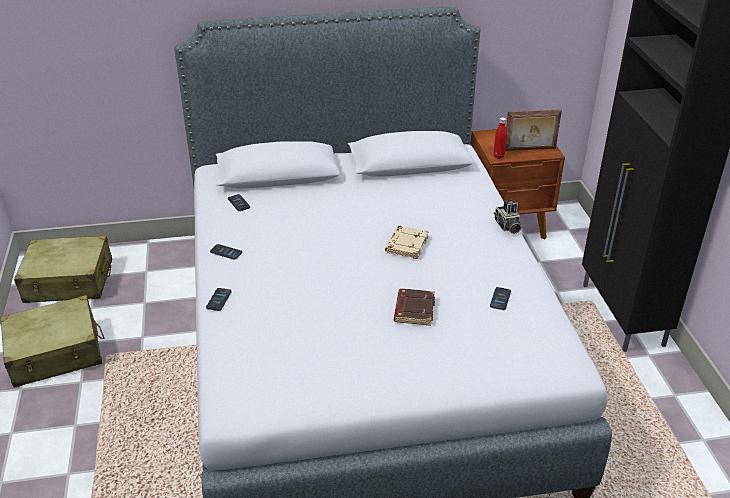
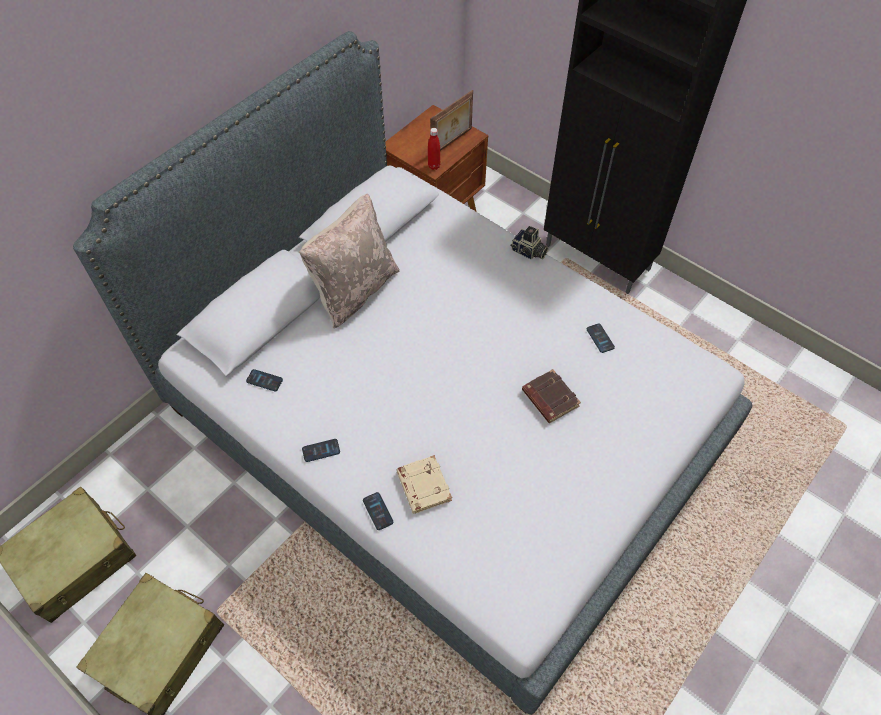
camera: 40 degrees left, 20 degrees up
(353, 188) = (354, 290): none -> beige pillow
(406, 245) = (471, 329): beige book -> beige book (423, 486)

